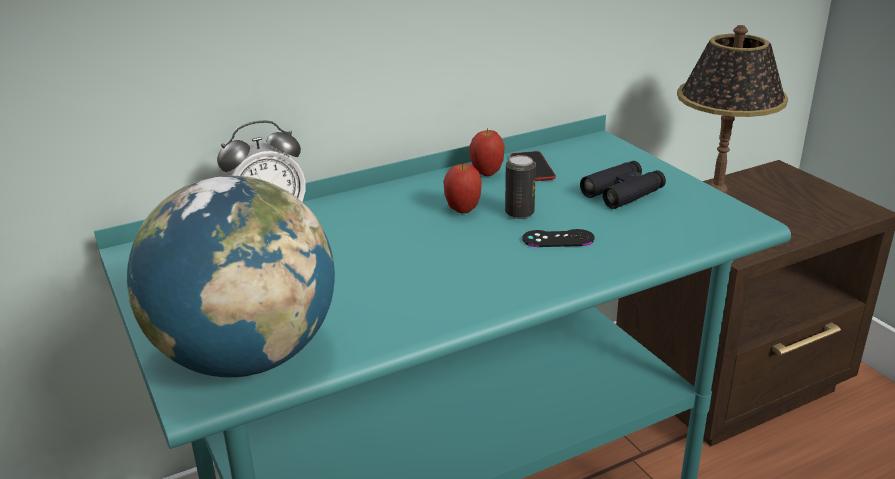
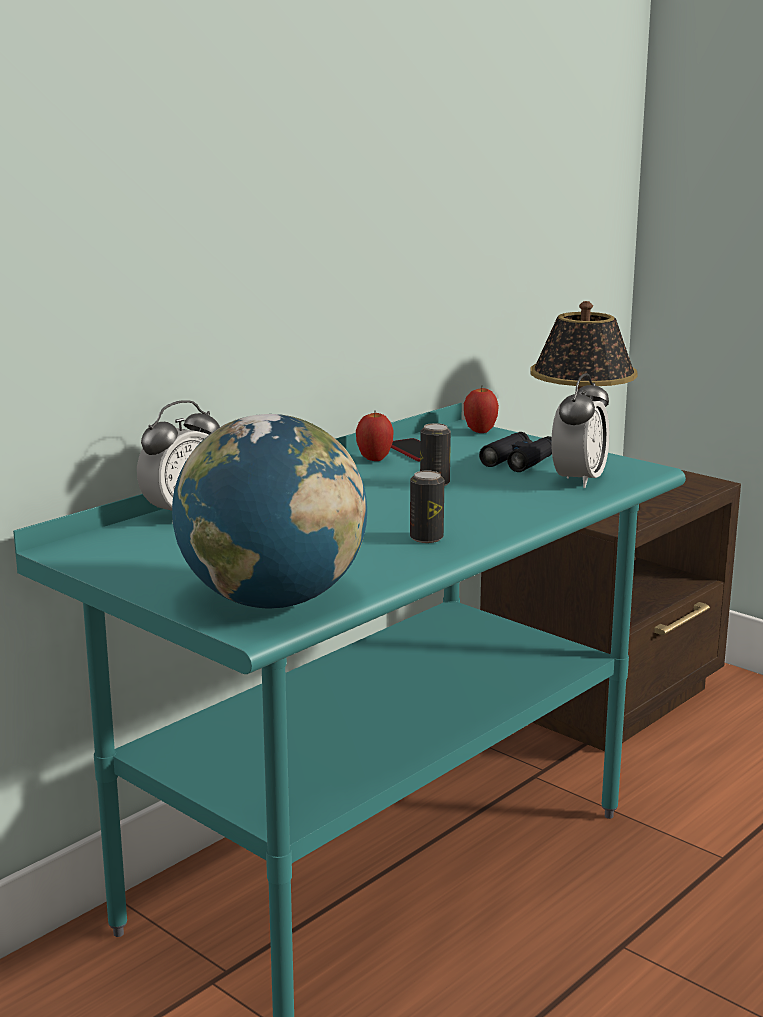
camera: 20 degrees left, 10 degrees down
(457, 290) = (426, 538): none -> can
(463, 210) = (377, 487): apple -> apple (480, 431)
(558, 239) = (487, 496): black game controller -> none
(666, 228) = (578, 480): none -> alarm clock

